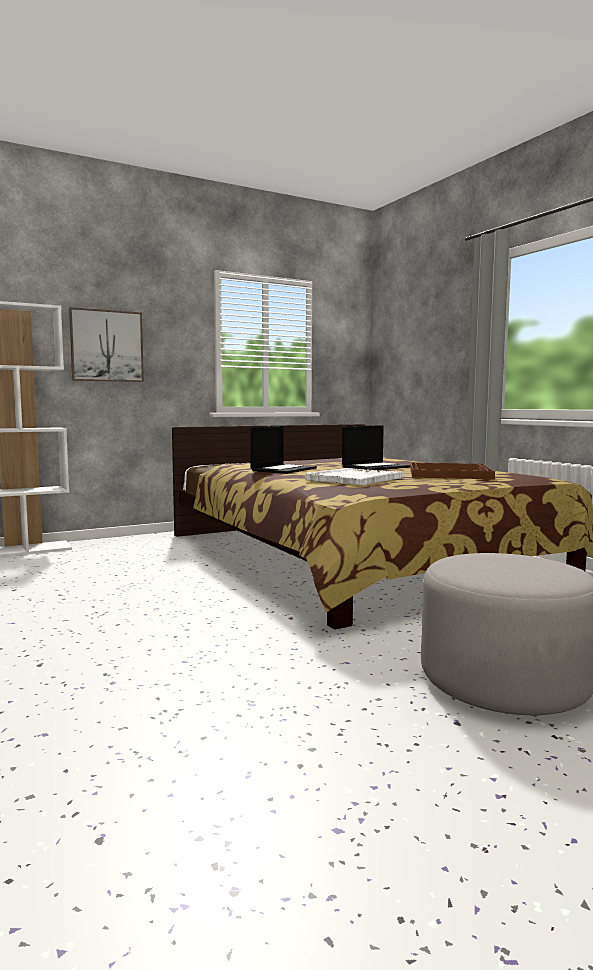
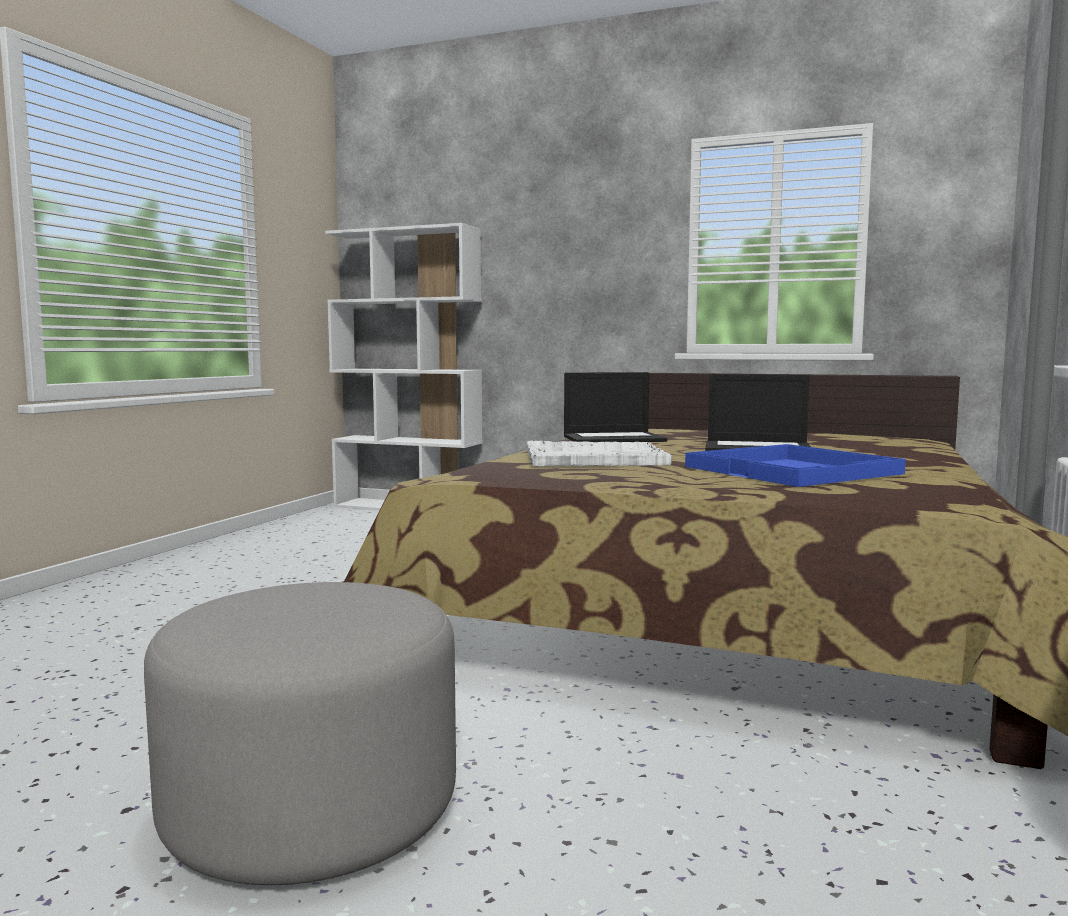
camera: 50 degrees right, 0 degrees up
(107, 346) = (539, 266): picture -> none
(450, 474) = (794, 470): brown tray -> blue tray

